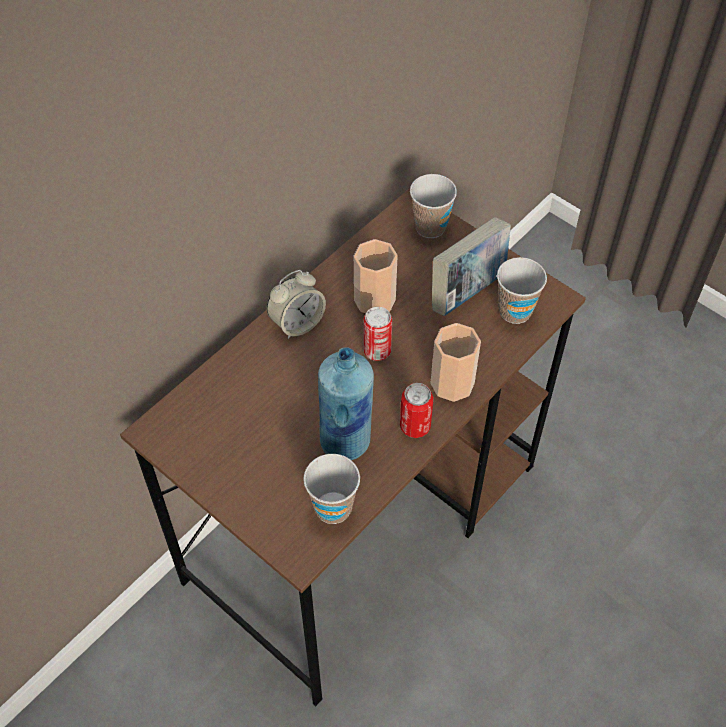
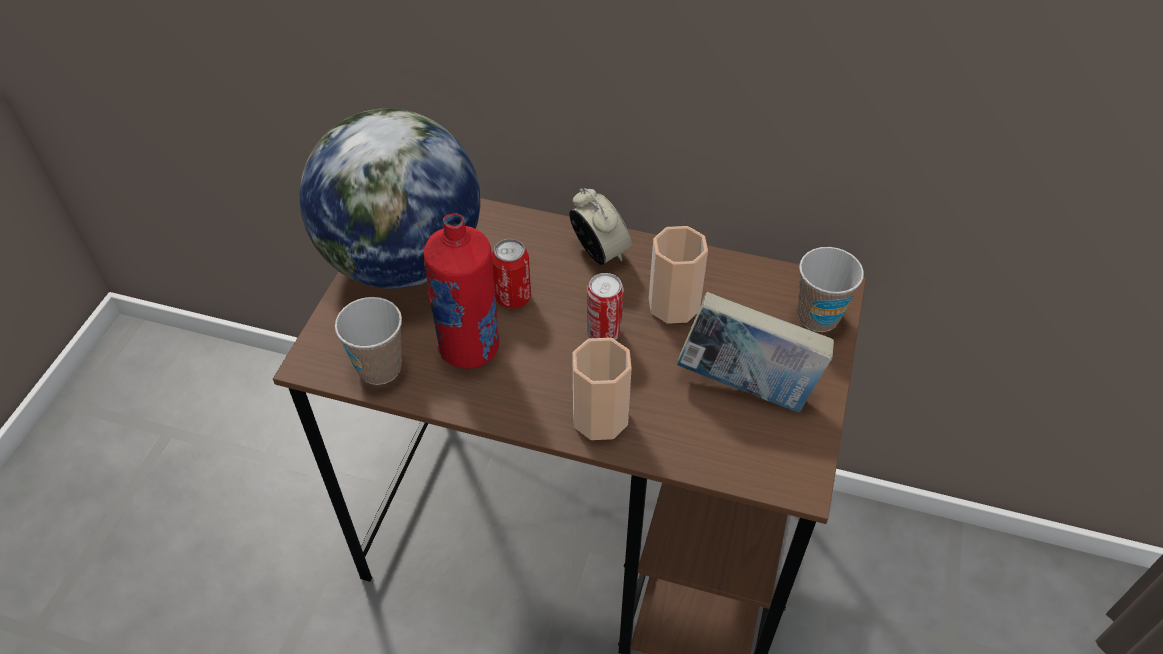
camera: 65 degrees right, 5 degrees down
(225, 457) = (402, 261): none -> globe
(297, 323) = (599, 253): alarm clock -> alarm clock turned 150 degrees counterclockwise
(346, 440) = (469, 348): blue bottle -> red bottle
(415, 426) = (520, 403): can -> can (513, 297)
(515, 311) = (749, 445): cup -> none

